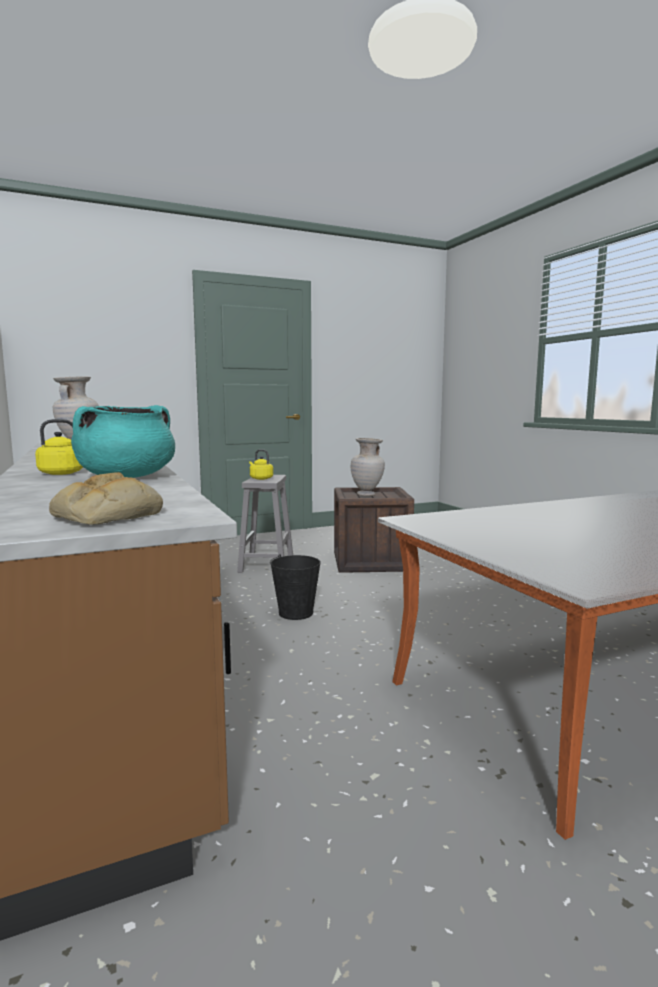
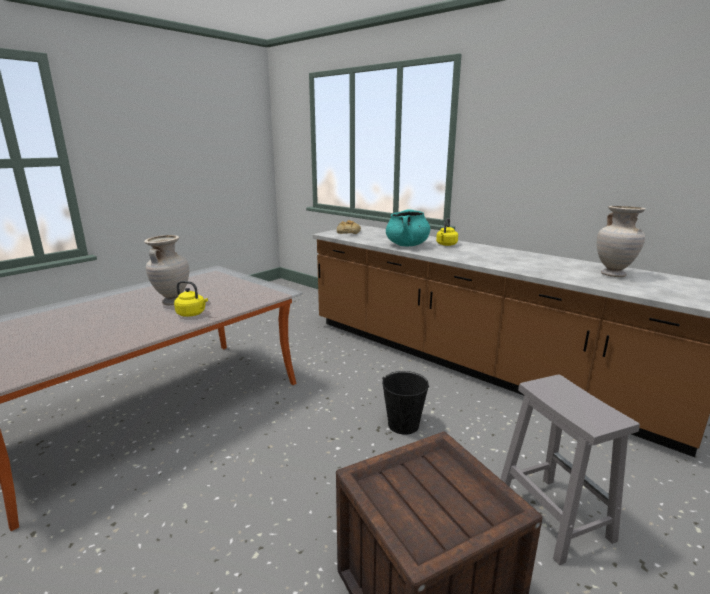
camera: 155 degrees right, 10 degrees up
(260, 478) = (578, 399): yellow kettle -> yellow kettle (192, 314)
(367, 495) = (444, 499): beige vase -> beige vase (172, 302)

